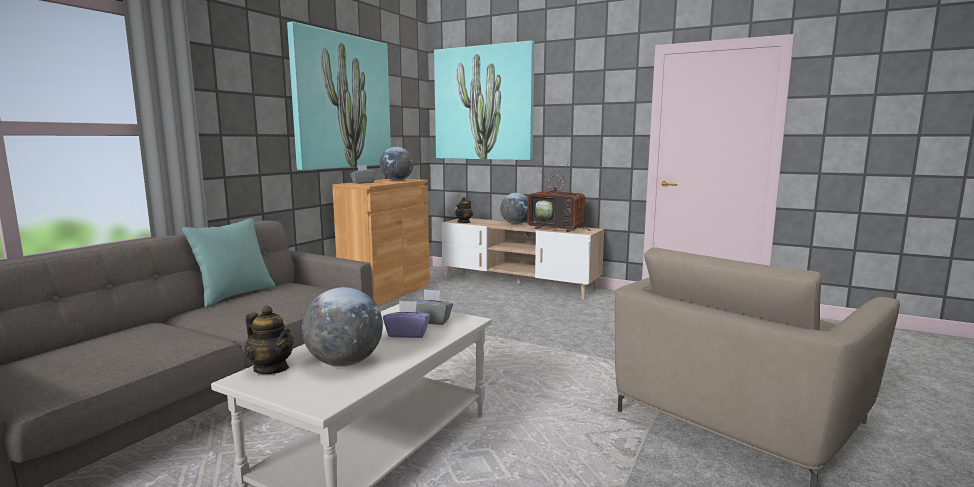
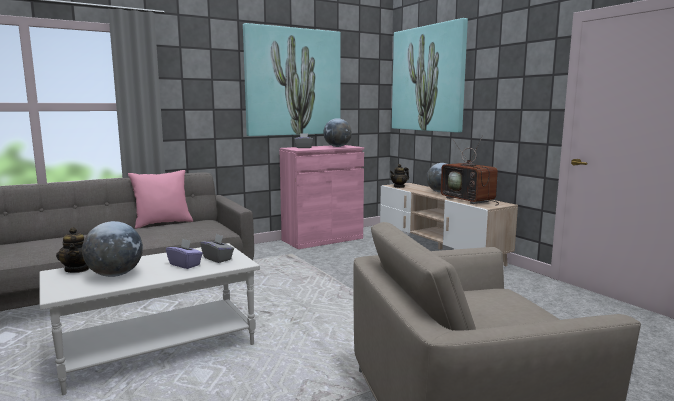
camera: 30 degrees right, 0 degrees up
(234, 296) = (163, 223): turquoise pillow -> pink pillow
(386, 292) = (322, 239): brown cabinet -> pink cabinet

